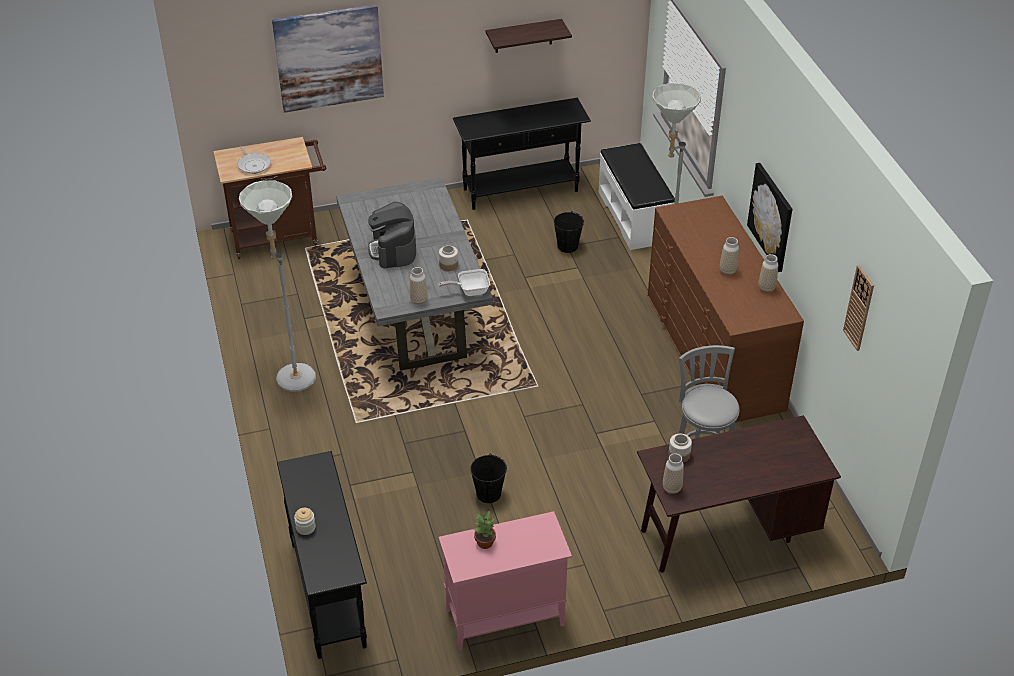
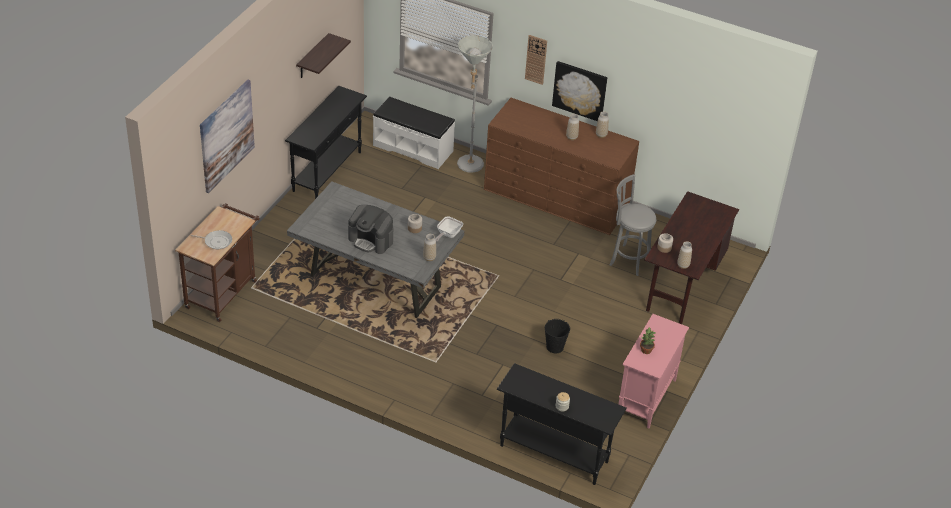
camera: 50 degrees left, 0 degrees up
(291, 373) = (359, 362): grey floor lamp -> none
(567, 246) = (402, 188): black bucket -> none
(859, 308) = (701, 110): wall clock -> wall clock (536, 59)

